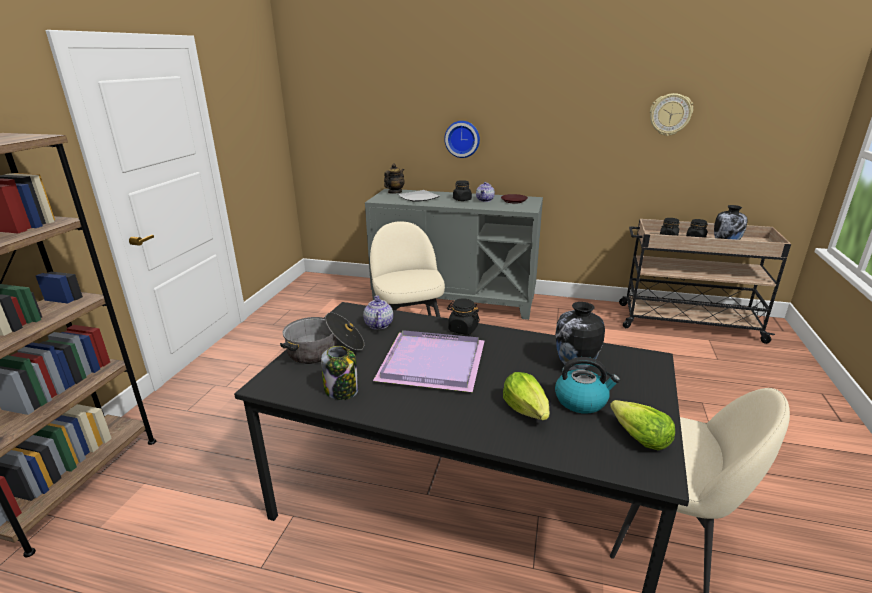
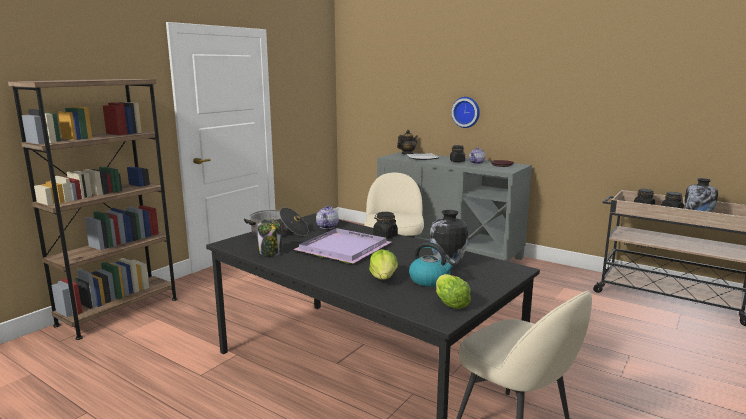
camera: 20 degrees right, 10 degrees down
(670, 114) = (649, 94): wall clock -> none

